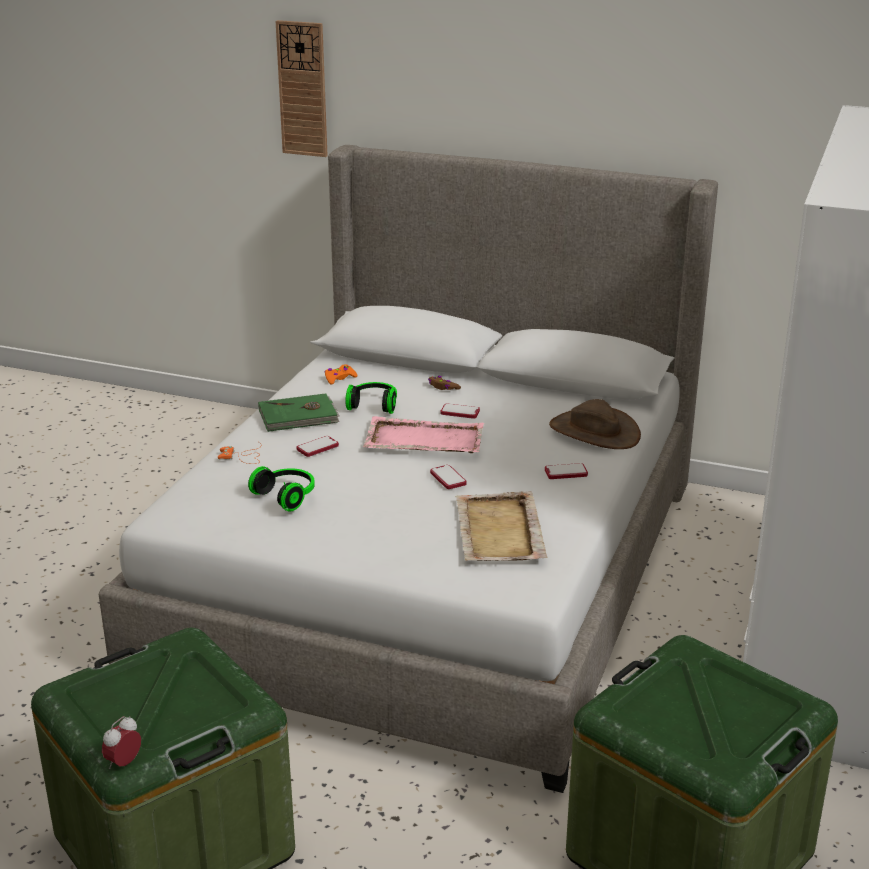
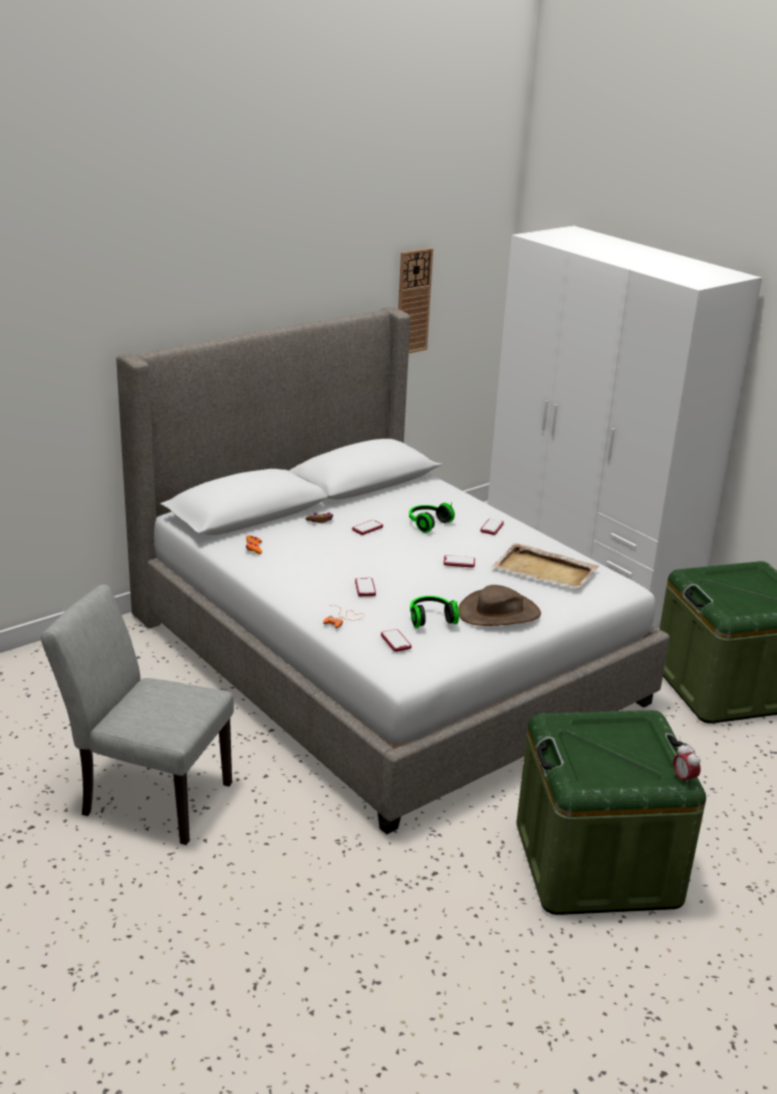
camera: 60 degrees left, 0 degrees up
(86, 541) = (147, 796): none -> grey chair
(218, 492) = (395, 641): none -> phone
(299, 417) = (301, 580): green book -> none
(302, 89) = (67, 314): wall clock -> wall clock (413, 301)
(374, 405) = (319, 550): headphones -> headphones (427, 523)
(423, 439) = (396, 552): pink tray -> none
(594, 432) = (447, 502): brown hat -> brown hat (499, 613)

